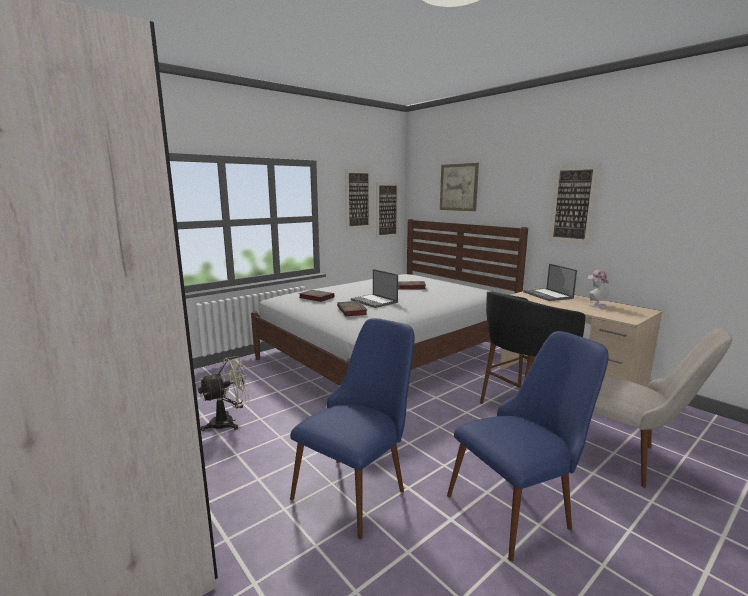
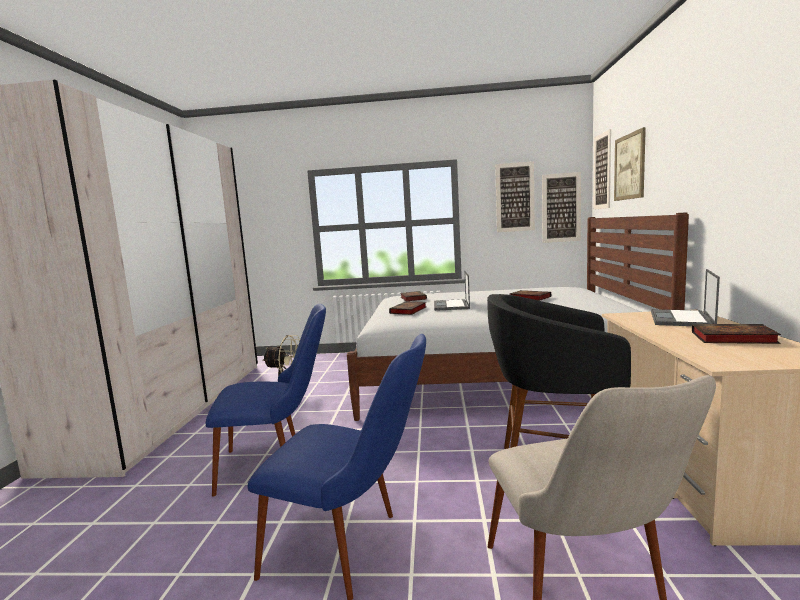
camera: 45 degrees right, 5 degrees down
(572, 204) = (739, 165): picture -> picture (602, 171)
(595, 304) = (731, 338): hat -> book

